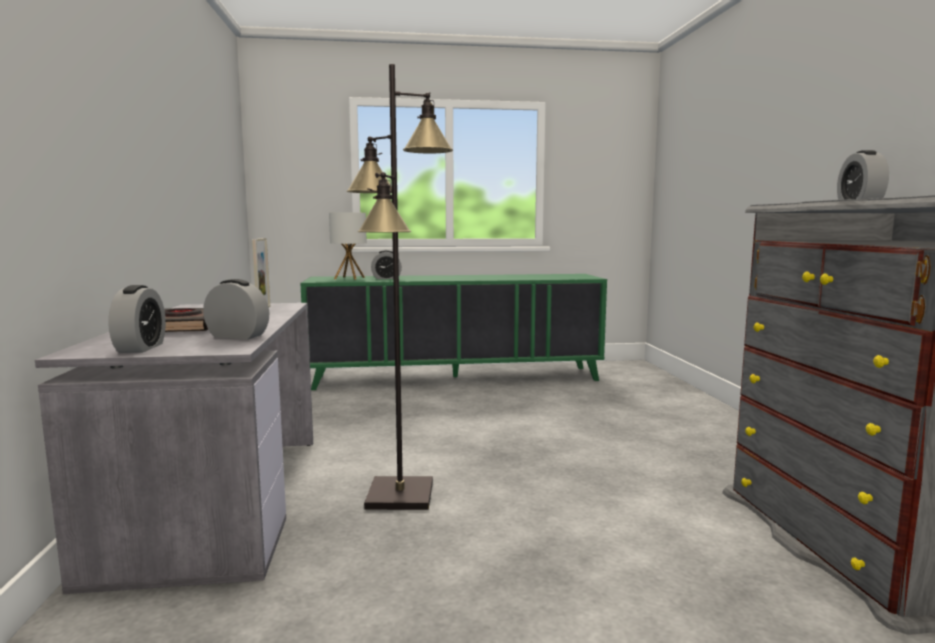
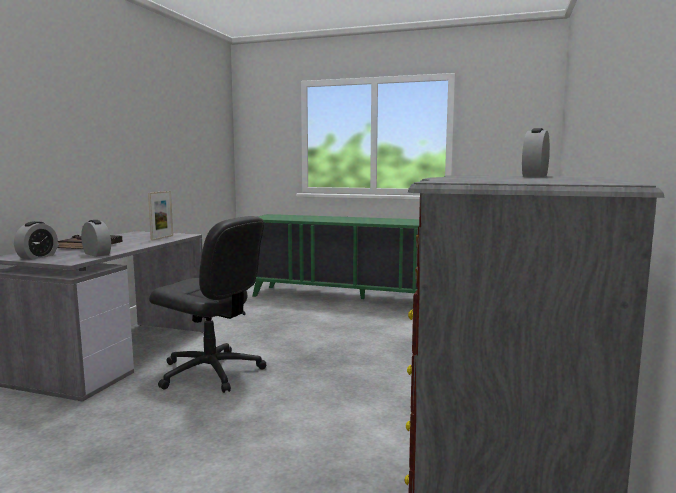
camera: 25 degrees right, 0 degrees up
(349, 278) = (287, 216): table lamp -> none
(386, 278) = (310, 218): alarm clock -> none
(401, 495) = (211, 372): black floor lamp -> black office chair

